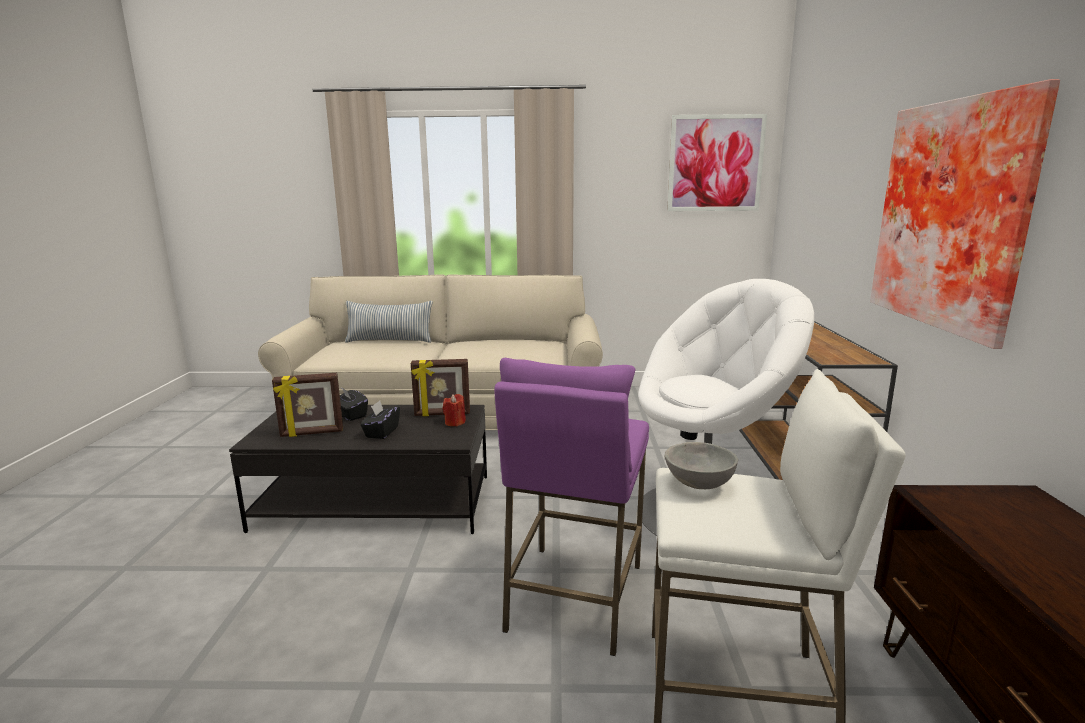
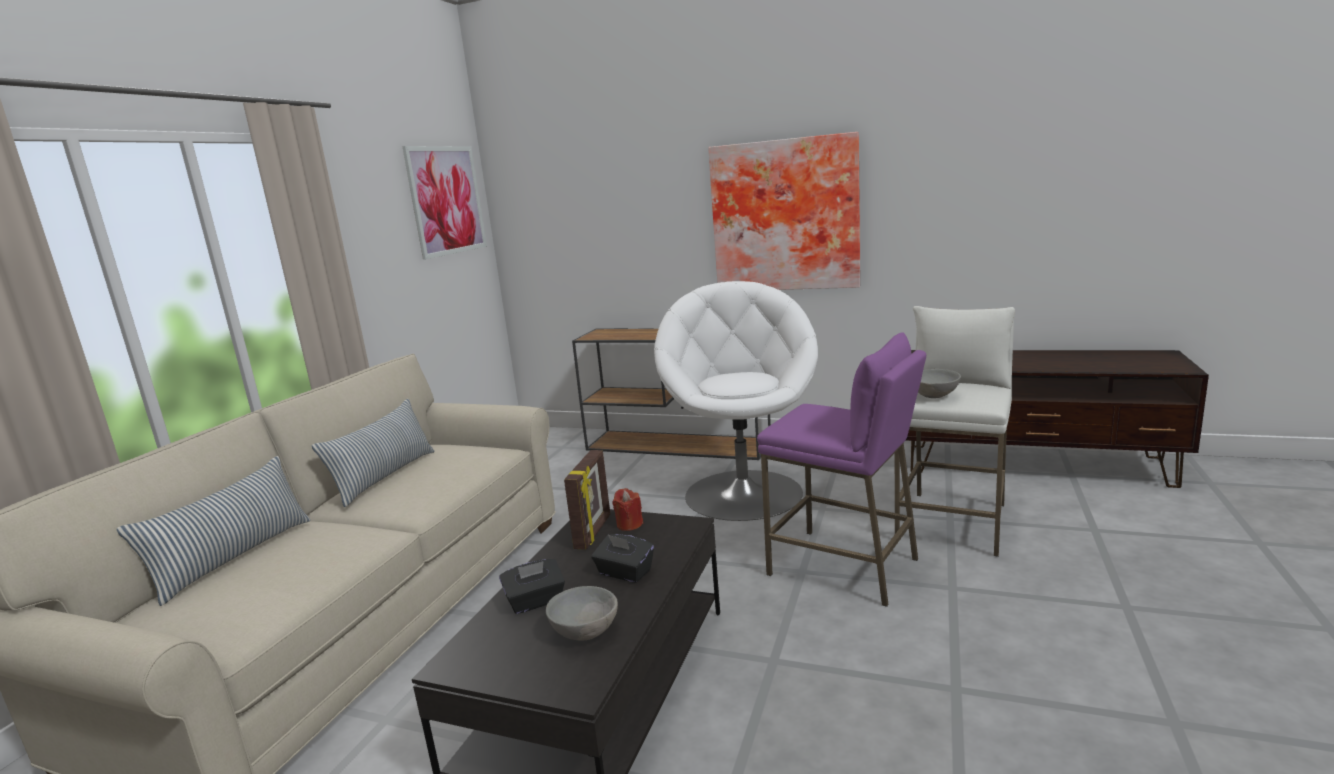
camera: 70 degrees left, 0 degrees up
(312, 433) = (585, 631): picture frame -> grey bowl
(493, 342) = (385, 477): none -> pillow

